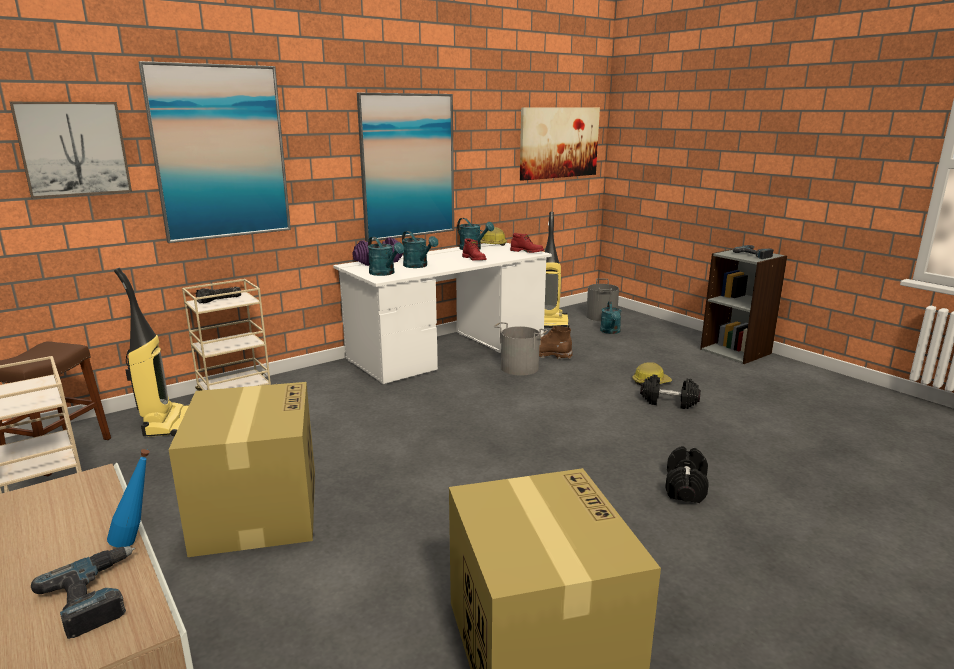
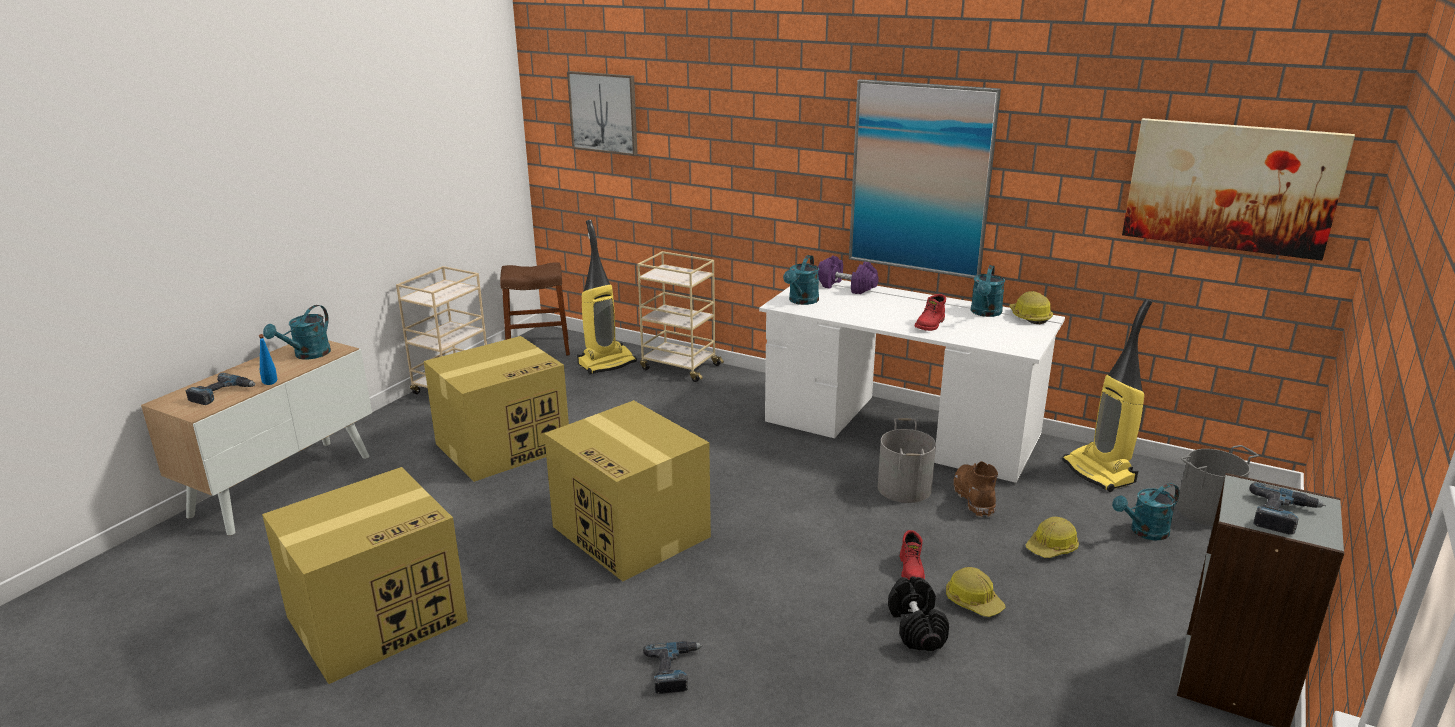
camera: 65 degrees right, 5 degrees up
(219, 300) = (677, 273): flashlight -> none
(220, 153) = (710, 131): picture -> none
(418, 266) = (854, 307): turquoise watering can -> turquoise watering can (307, 355)
(492, 469) = (632, 532): none -> cardboard box
(527, 252) = (1022, 344): red boot -> red boot (912, 571)
(611, 352) = (1052, 547): none -> hard hat
(685, 487) = (675, 670): black dumbbell -> power drill

